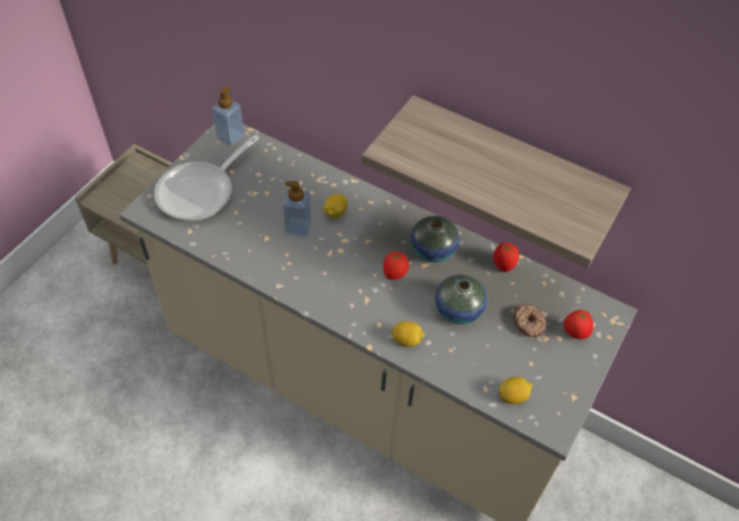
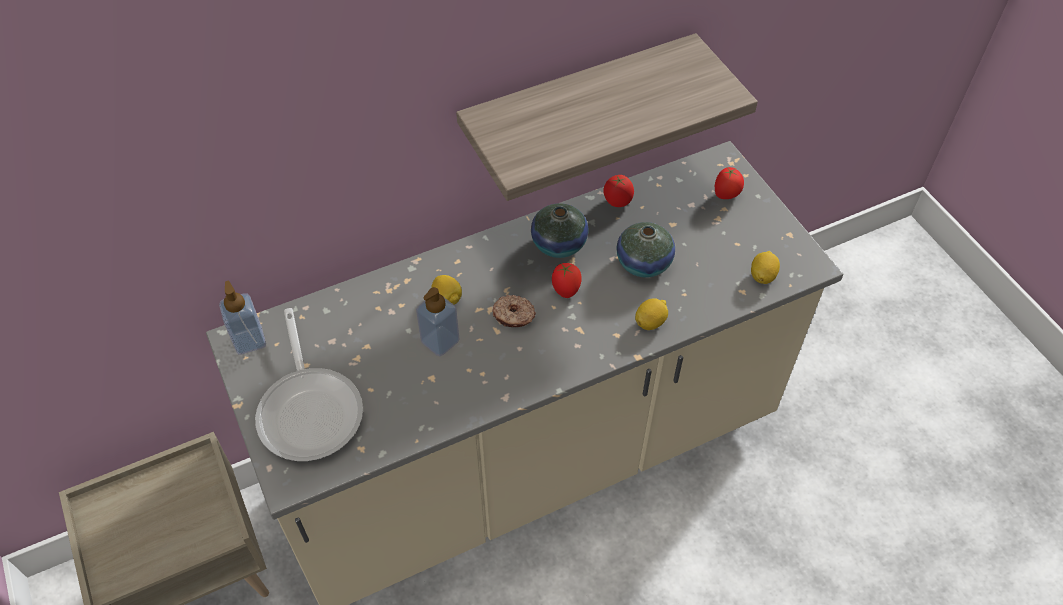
camera: 55 degrees left, 0 degrees up
(528, 324) = (694, 221): donut -> donut (513, 316)

